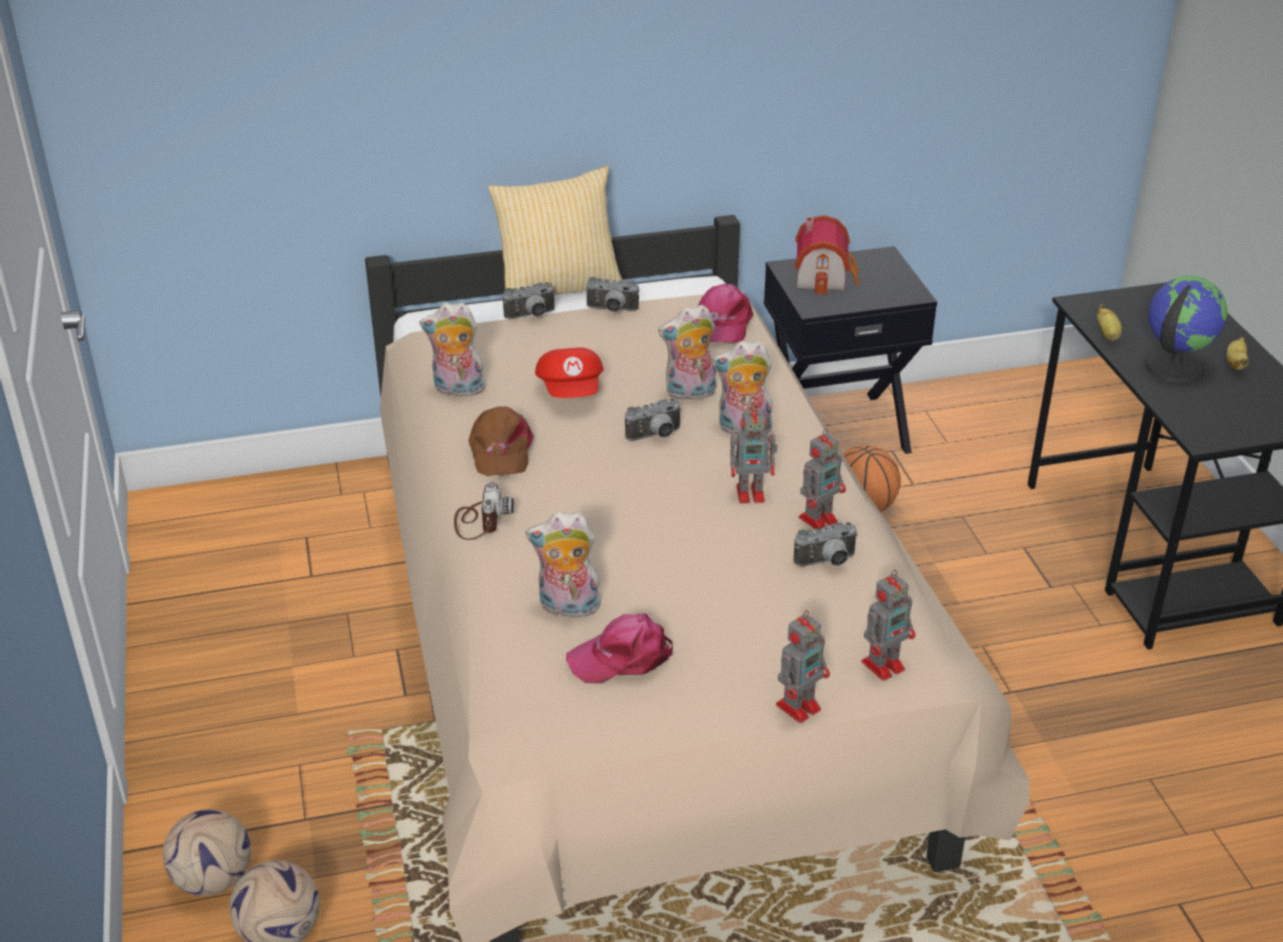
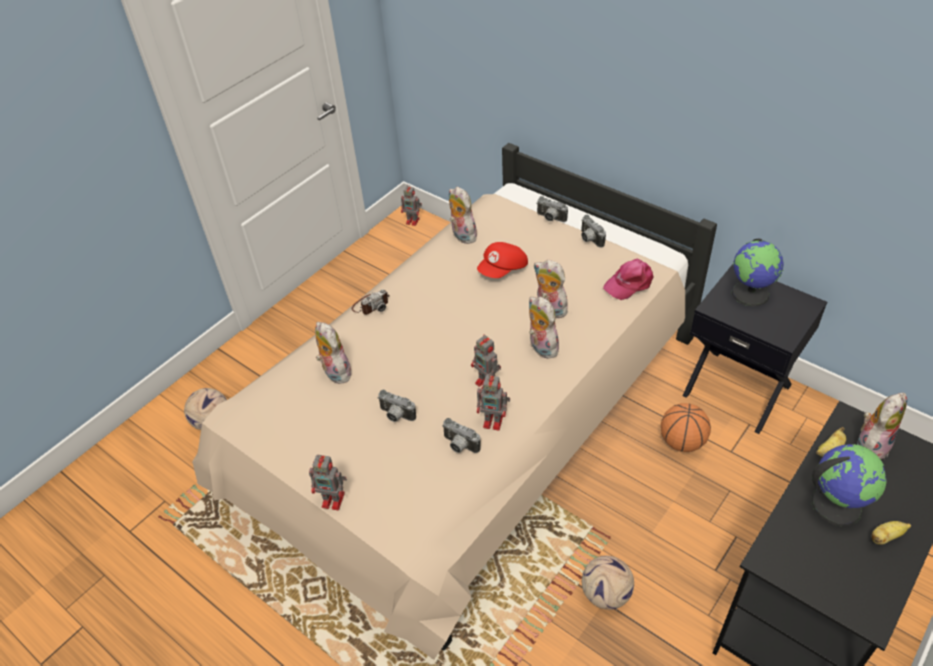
camera: 55 degrees right, 10 degrees up
(215, 880) = (224, 383): football -> football (606, 594)
(500, 451) = (429, 278): brown cap -> none
(558, 289) = (590, 211): pillow -> none
(622, 657) = (315, 413): pink cap -> none
(655, 436) = (498, 320): camera -> camera (395, 416)
(825, 276) = (751, 293): toy house -> globe
(884, 664) = (396, 517): toy robot -> toy robot (413, 221)
(1124, 312) = (871, 445): none -> plush toy

